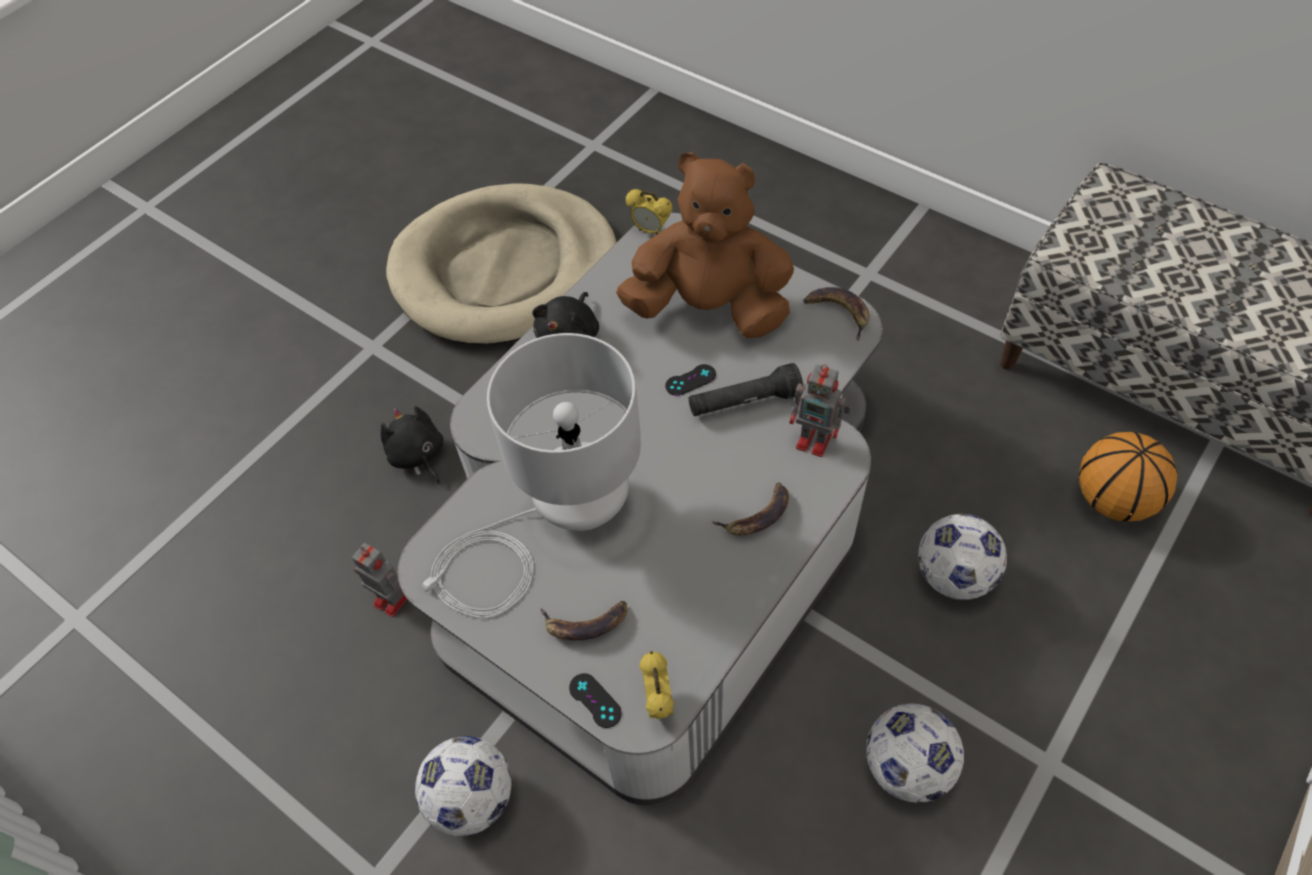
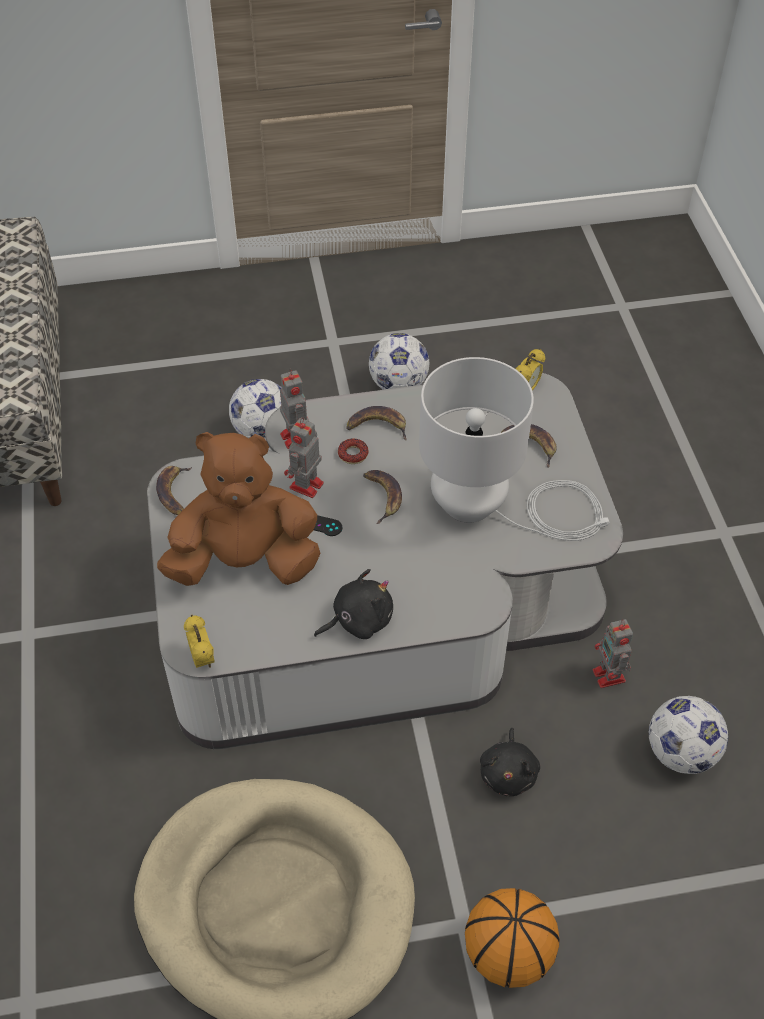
camera: 140 degrees left, 5 degrees down
(472, 798) = (640, 529): football -> football (681, 753)
(595, 700) = (558, 411): black game controller -> none
(666, 448) = (383, 497): none -> banana
(709, 308) = (245, 562): brown plush toy -> brown plush toy turned 120 degrees clockwise
(743, 466) = (353, 454): none -> donut
(744, 402) = (305, 487): black flashlight -> toy robot
(1111, 499) = (129, 399): basketball -> basketball (509, 955)

